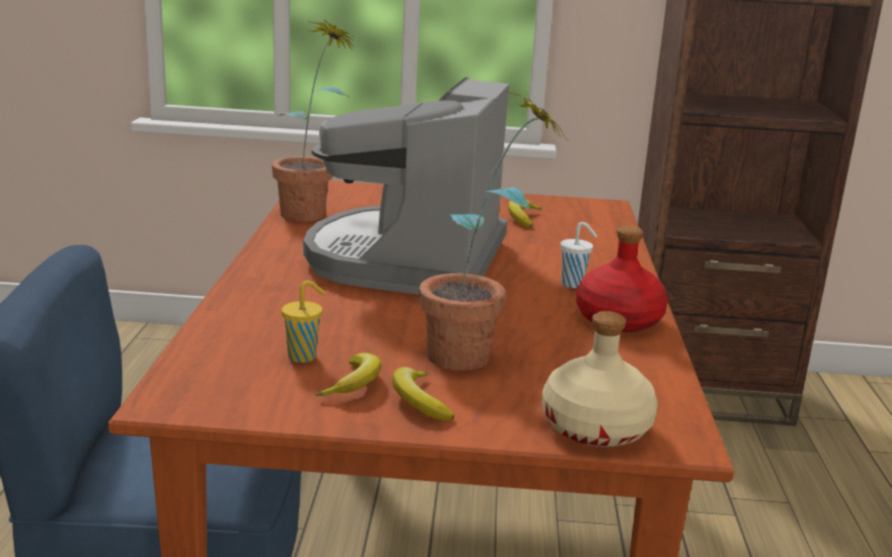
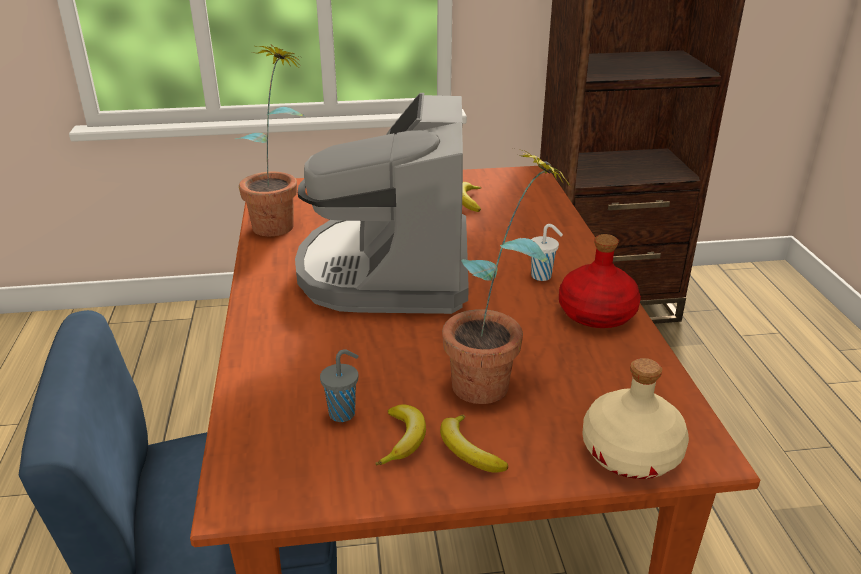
camera: 10 degrees left, 10 degrees up
(304, 357) = (343, 413): yellow cup -> grey cup

